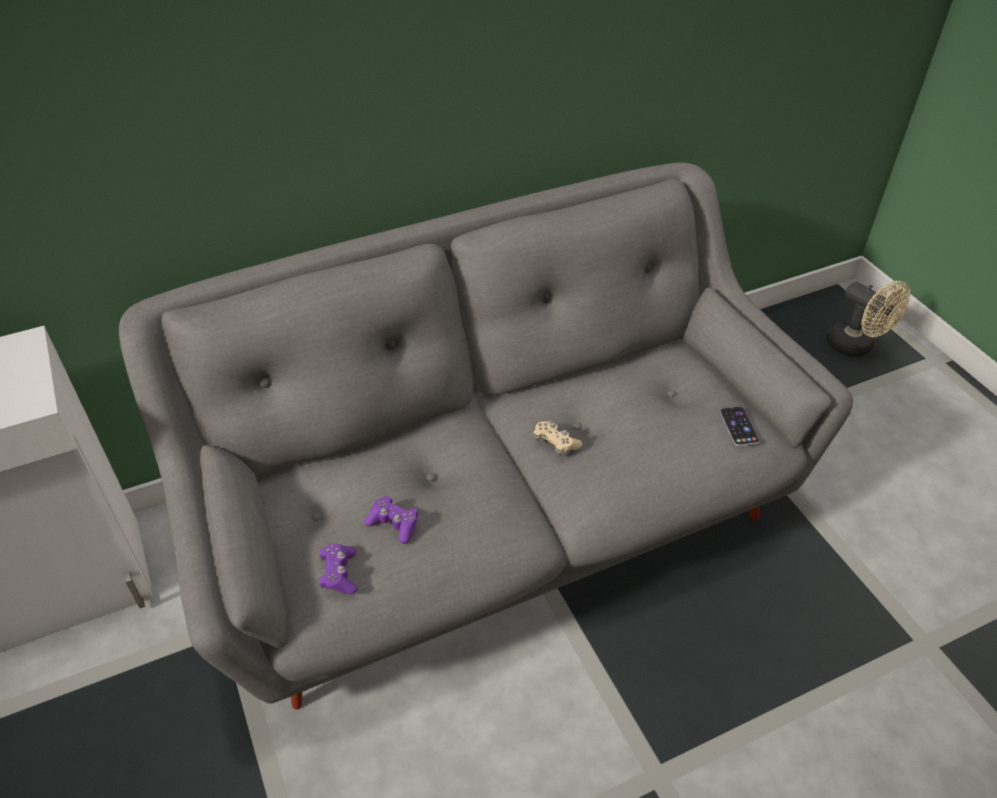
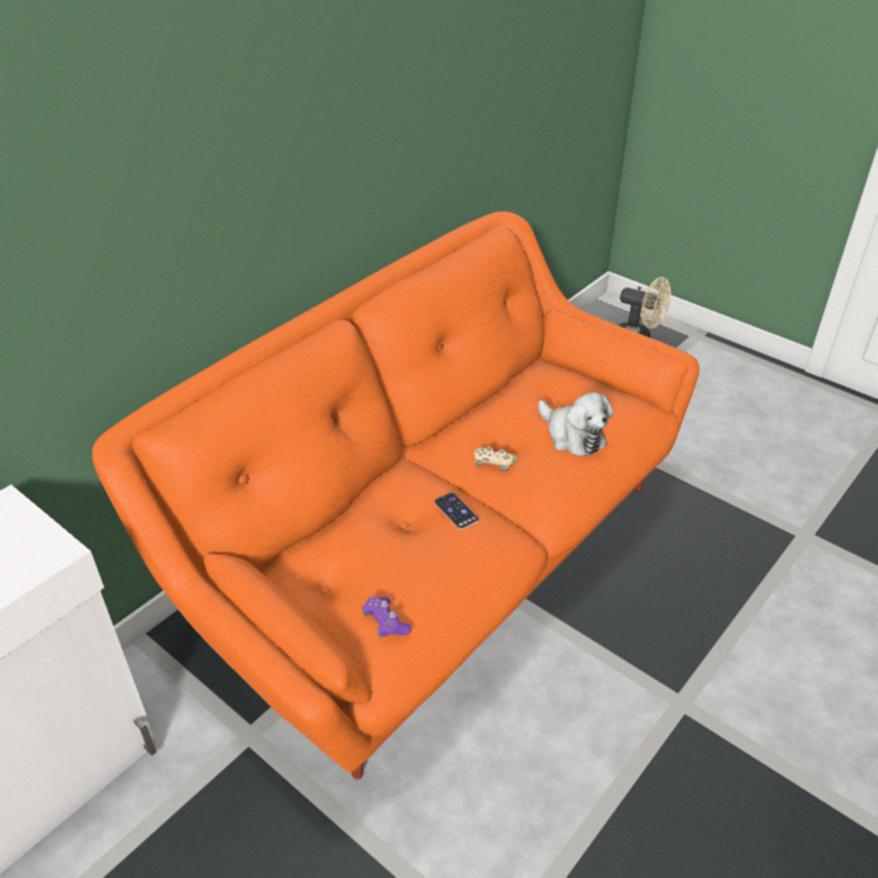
camera: 25 degrees left, 5 degrees down
(394, 524) = (406, 567): purple game controller -> none
(498, 516) = (439, 557): grey sofa -> orange sofa
(657, 440) = (572, 435): none -> plush toy
(739, 426) = (625, 407): phone -> phone (456, 511)

